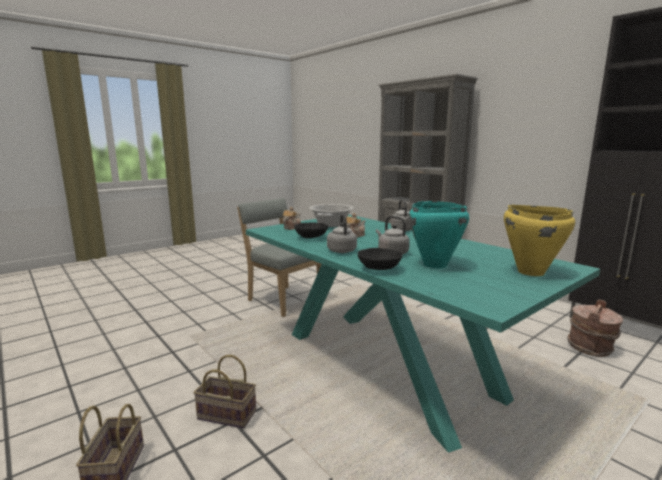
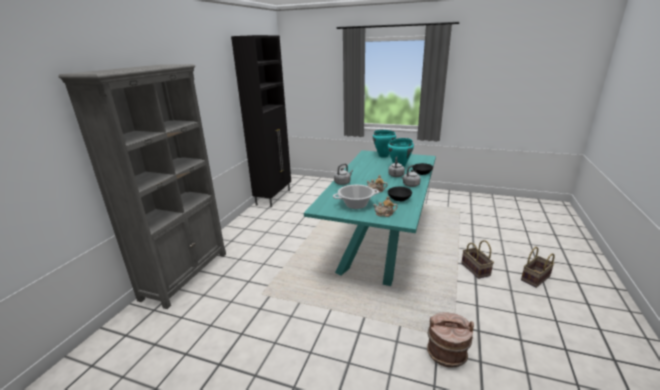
camera: 120 degrees left, 10 degrees up
(283, 300) = (338, 324): grey chair -> none
(530, 272) = (383, 156): yellow cooking pot -> turquoise cooking pot
(590, 348) = (306, 202): brown bucket -> brown bucket (446, 353)

